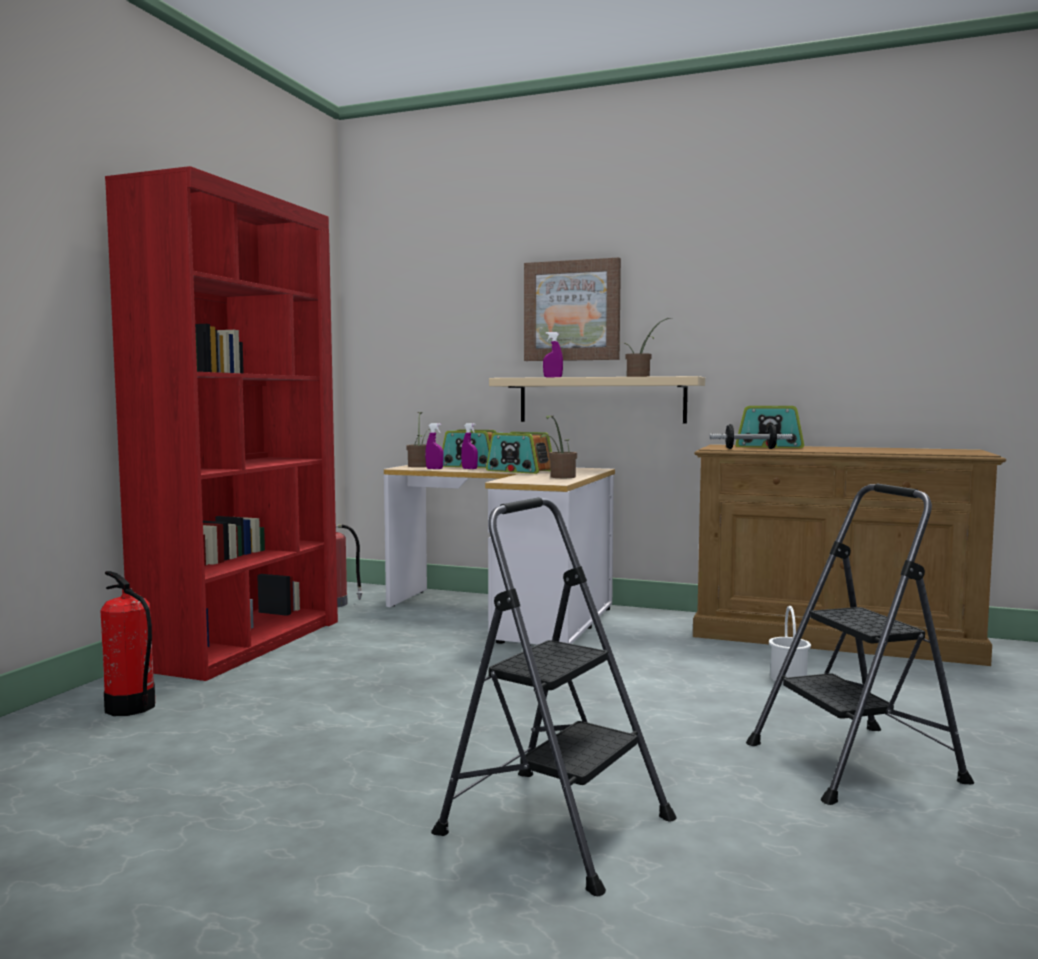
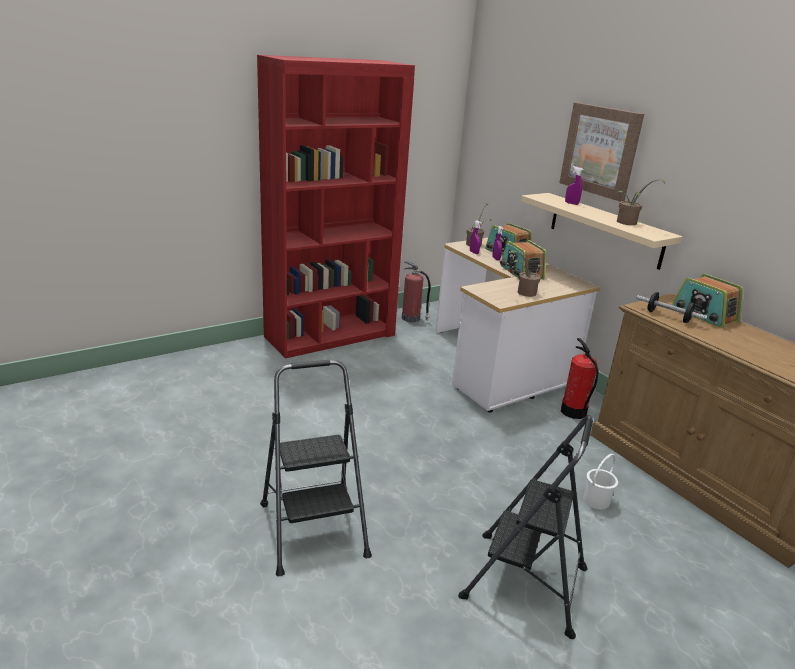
camera: 35 degrees right, 20 degrees up
(130, 707) = (238, 364): fire extinguisher -> fire extinguisher (573, 412)

